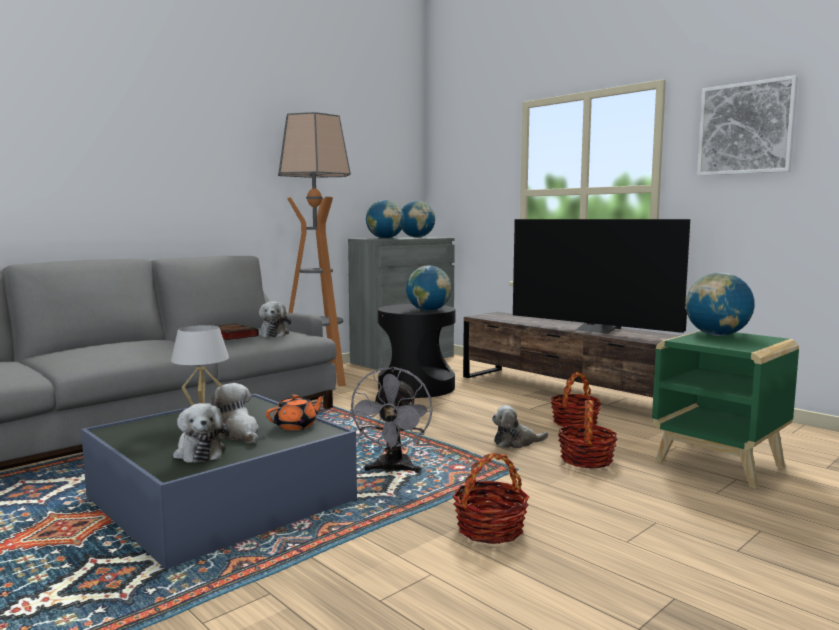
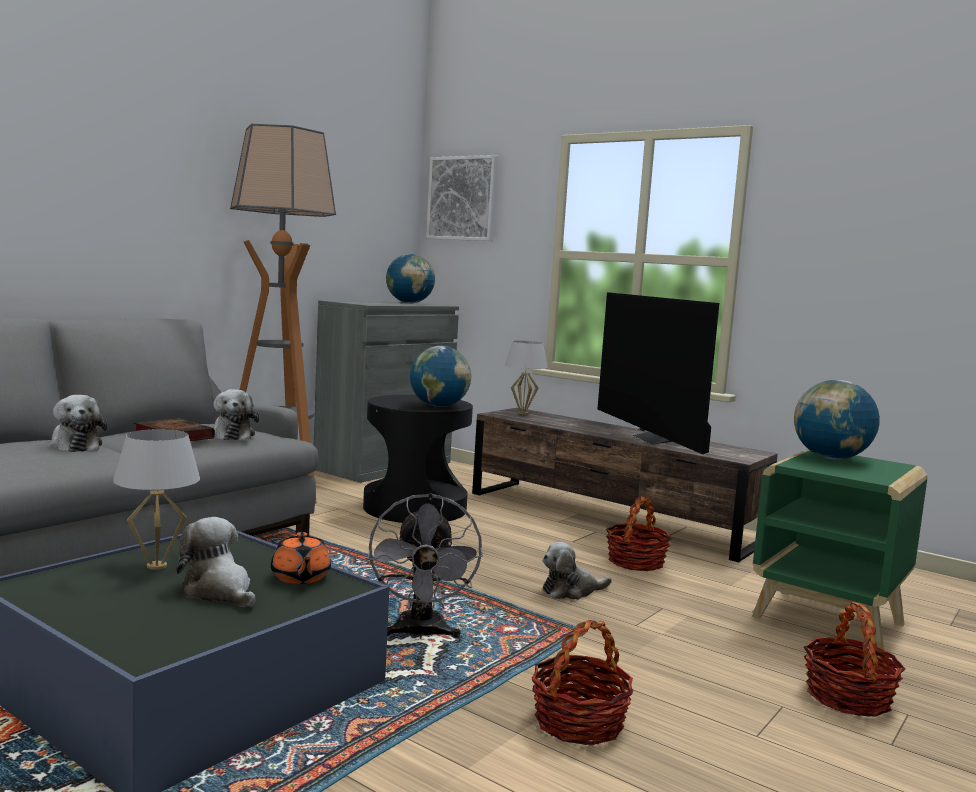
camera: 10 degrees left, 0 degrees up
(199, 452) = (171, 623): plush toy -> plush toy (74, 446)
(296, 426) = (300, 578): orange teapot -> orange teapot turned 120 degrees clockwise
(385, 238) = (370, 303): globe -> none
(499, 315) = (523, 413): none -> white table lamp
(586, 460) = (667, 616): basket -> basket (848, 698)
(596, 330) = (656, 440): television -> television turned 45 degrees clockwise
(746, 128) = (851, 197): picture -> picture (462, 198)

